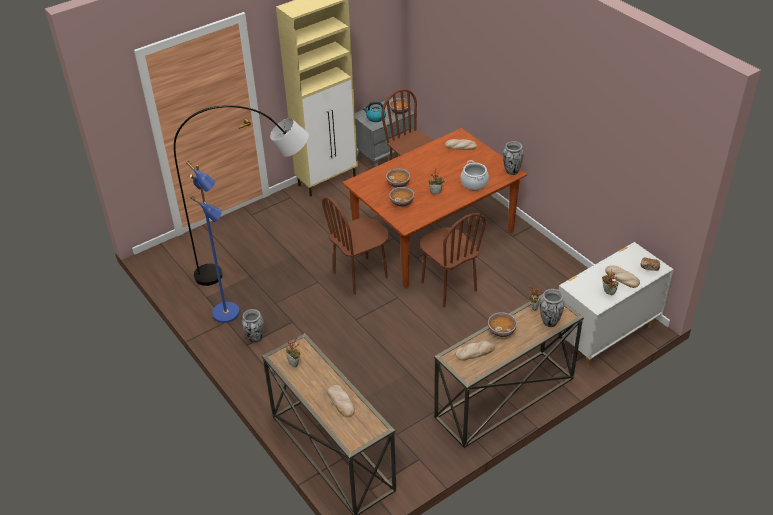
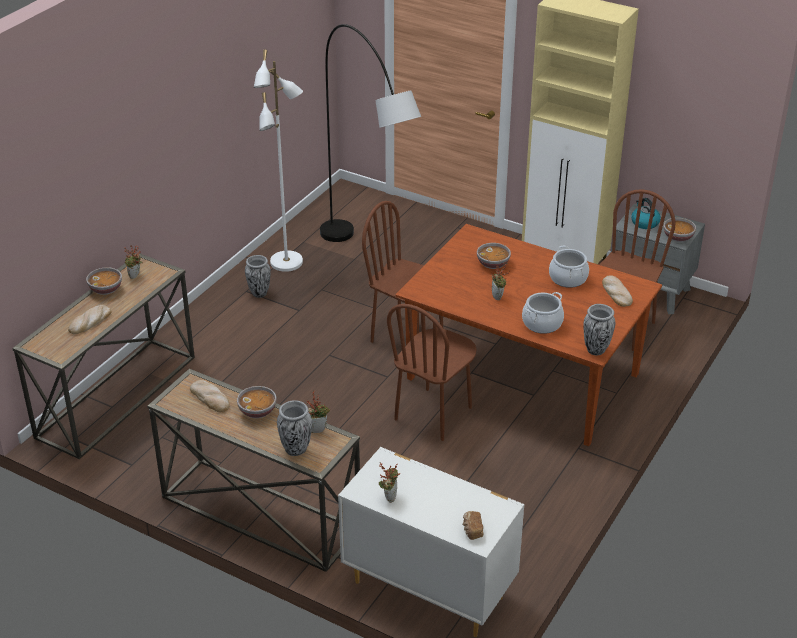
camera: 65 degrees right, 5 degrees down
(227, 313) = (287, 263): blue floor lamp -> white floor lamp
(401, 202) = (457, 276): bowl -> bowl (106, 289)
(434, 159) = (568, 278): none -> cooking pot
(621, 278) = (431, 505): bread -> none

